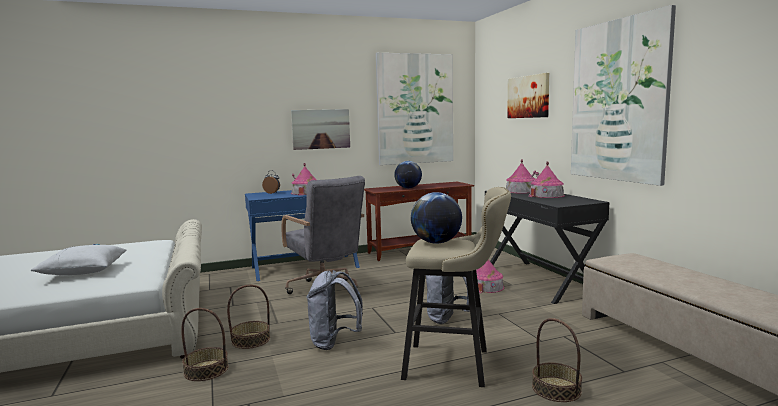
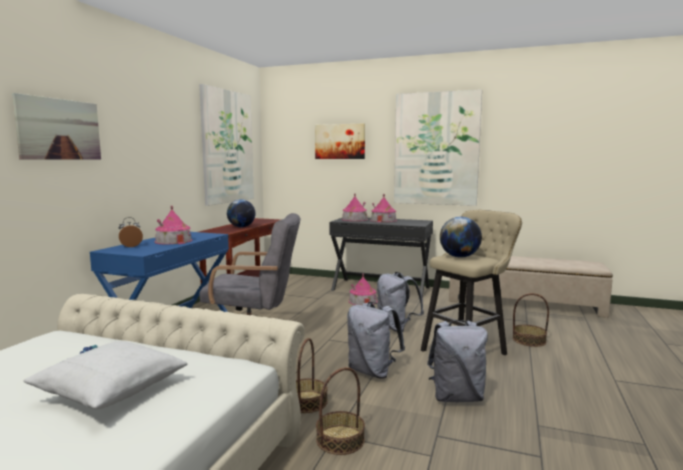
camera: 50 degrees left, 0 degrees up
(321, 129) = (158, 165): picture -> picture (59, 129)
(333, 391) = (456, 397): none -> grey backpack

